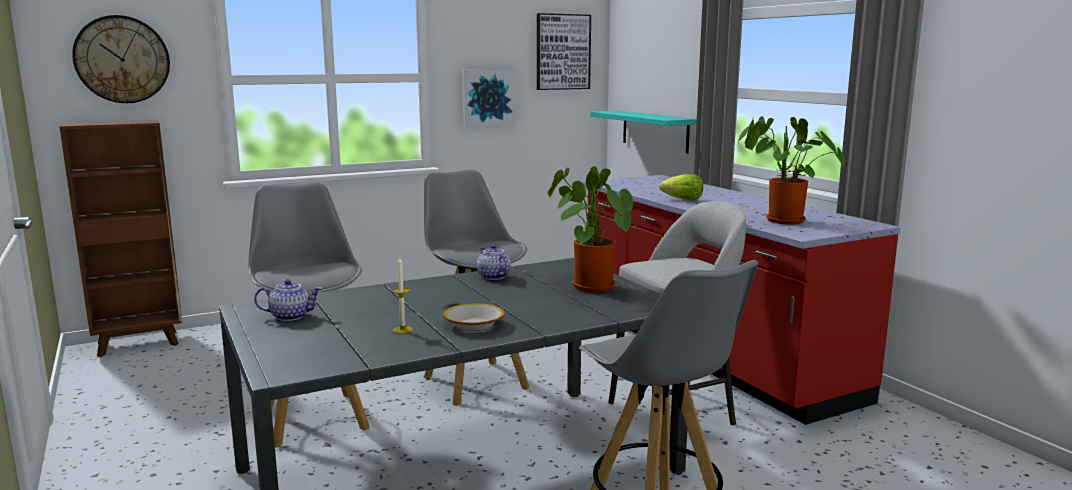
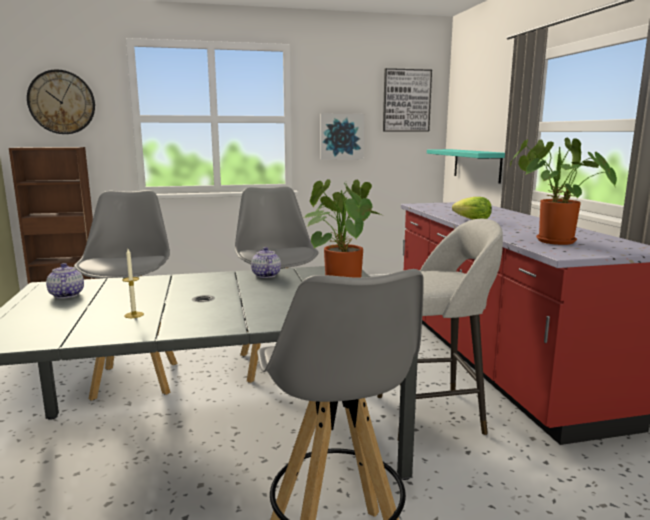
camera: 15 degrees right, 0 degrees up
(290, 316) = (66, 295): teapot -> teapot turned 120 degrees counterclockwise
(473, 325) = (197, 316): bowl -> none

